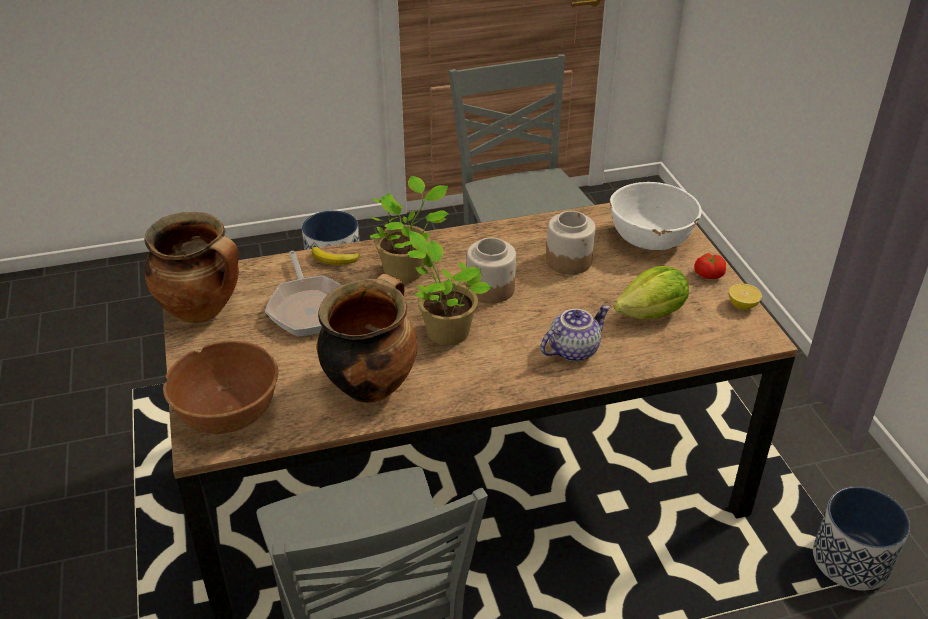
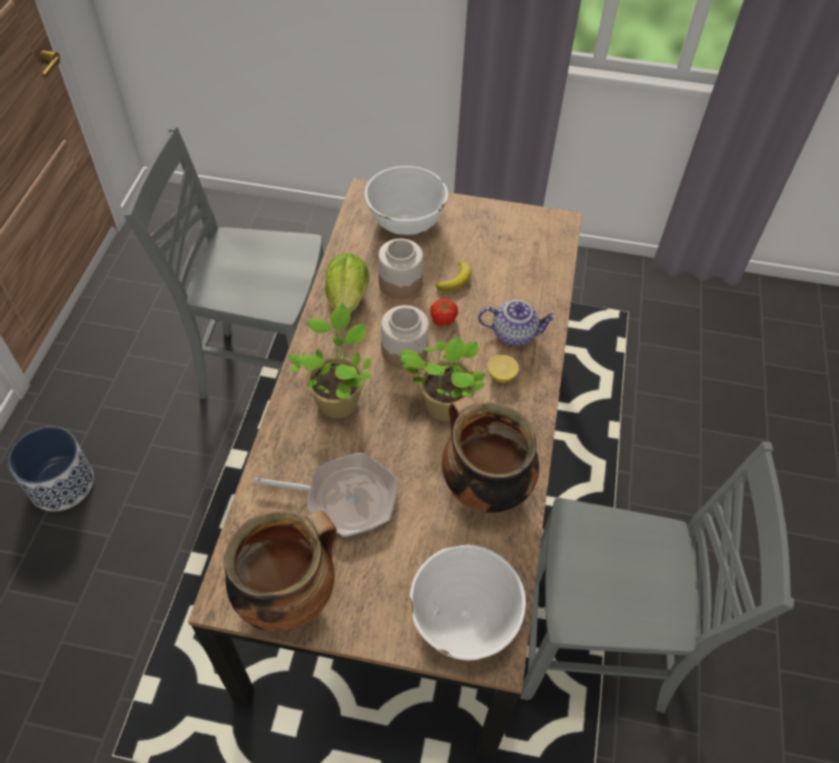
camera: 65 degrees left, 15 degrees up
(228, 413) = (464, 619): brown bowl -> white bowl
(334, 259) = (280, 450): banana -> banana (455, 280)
(573, 349) = (514, 333): teapot -> teapot turned 105 degrees clockwise
(652, 314) = (499, 267): lettuce -> lettuce (347, 298)
(708, 274) = (472, 212): tomato -> tomato (442, 318)
(742, 305) = (519, 213): lemon -> lemon (501, 375)
(851, 560) = (611, 310): planter -> none

